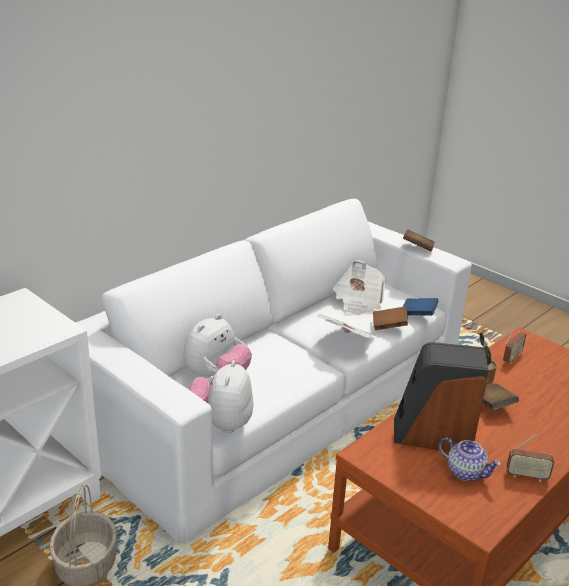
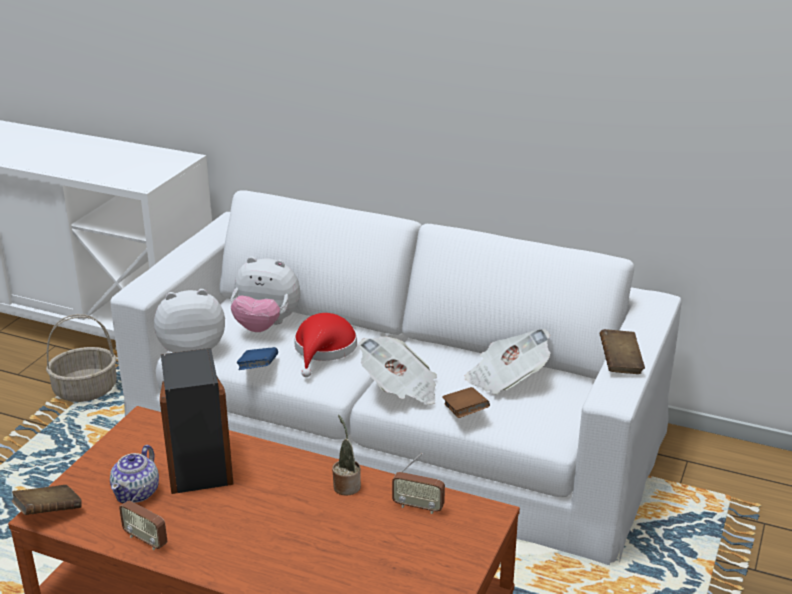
camera: 70 degrees right, 0 degrees up
(274, 358) = (324, 349): none -> red hat
(418, 314) = (521, 432): blue book -> blue book (258, 369)
(492, 405) = (284, 500): brown book -> brown book (48, 512)
(526, 476) = (146, 540): radio -> radio turned 45 degrees counterclockwise

